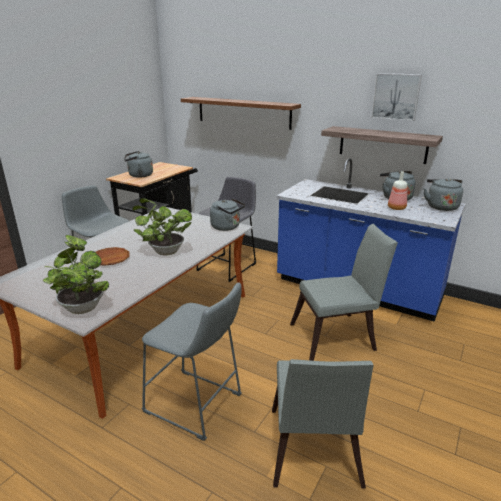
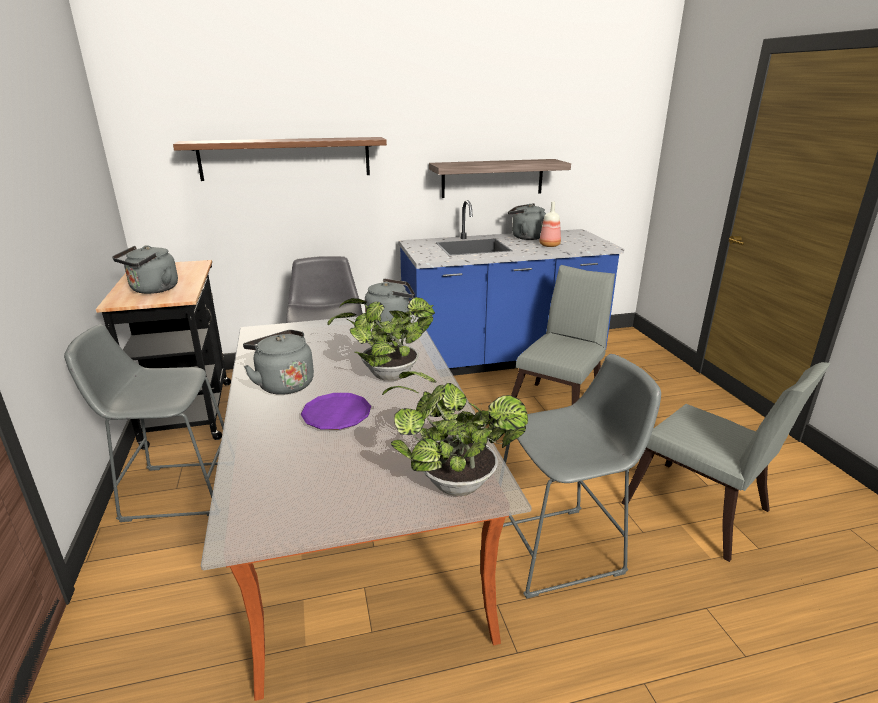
camera: 45 degrees left, 0 degrees up
(110, 259) = (336, 415): brown plate -> purple plate
(396, 96) = (503, 118): picture -> none
(441, 206) = (575, 235): grey kettle -> grey kettle (283, 384)

